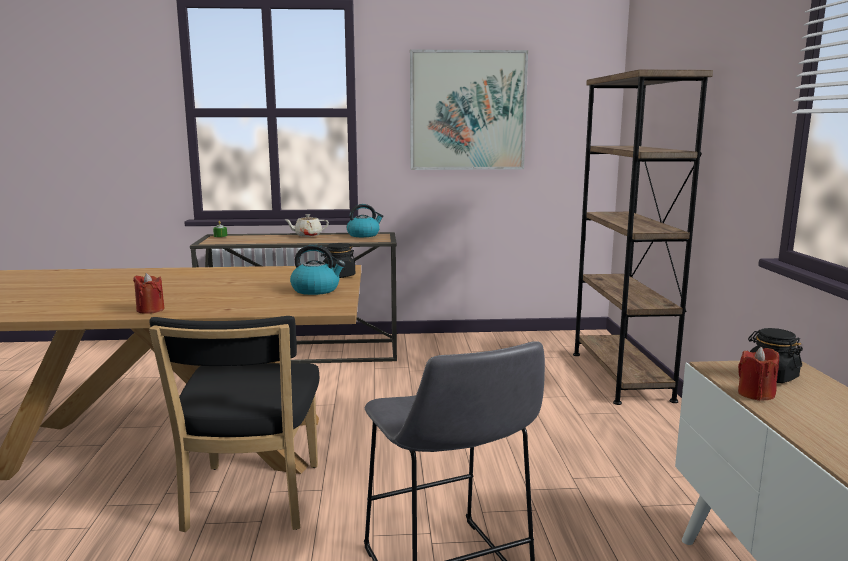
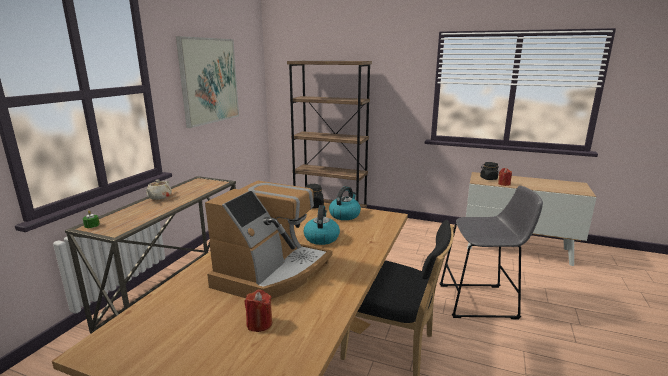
camera: 65 degrees left, 5 degrees up
(128, 288) = (272, 273): none -> coffee machine
(150, 310) = (354, 266): red candle -> red candle (259, 324)
(364, 235) = (192, 183): kettle -> kettle (321, 238)

